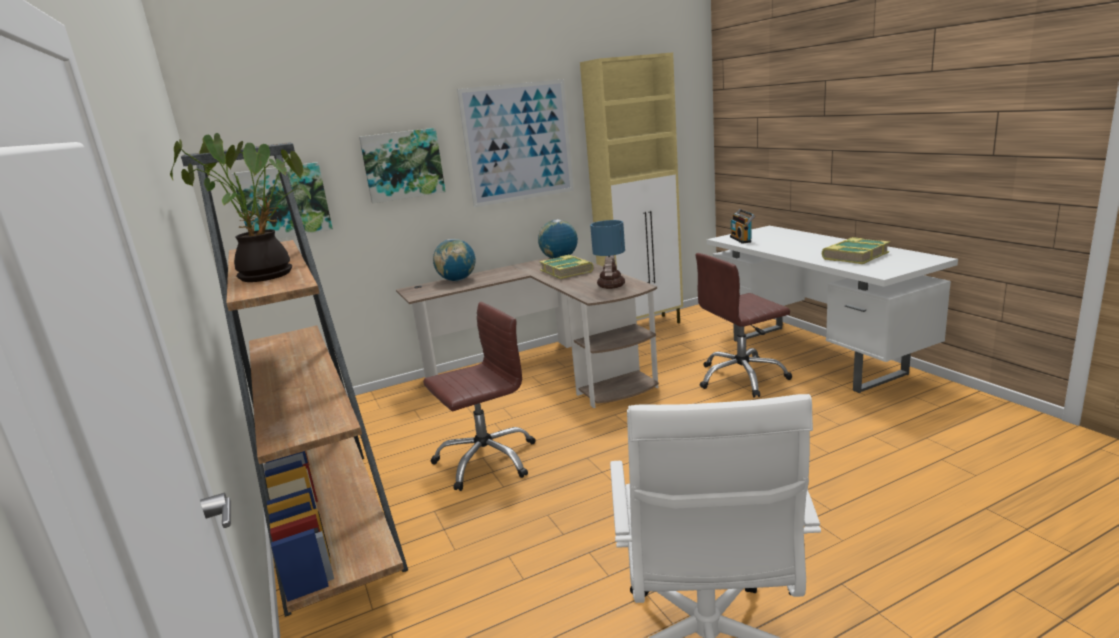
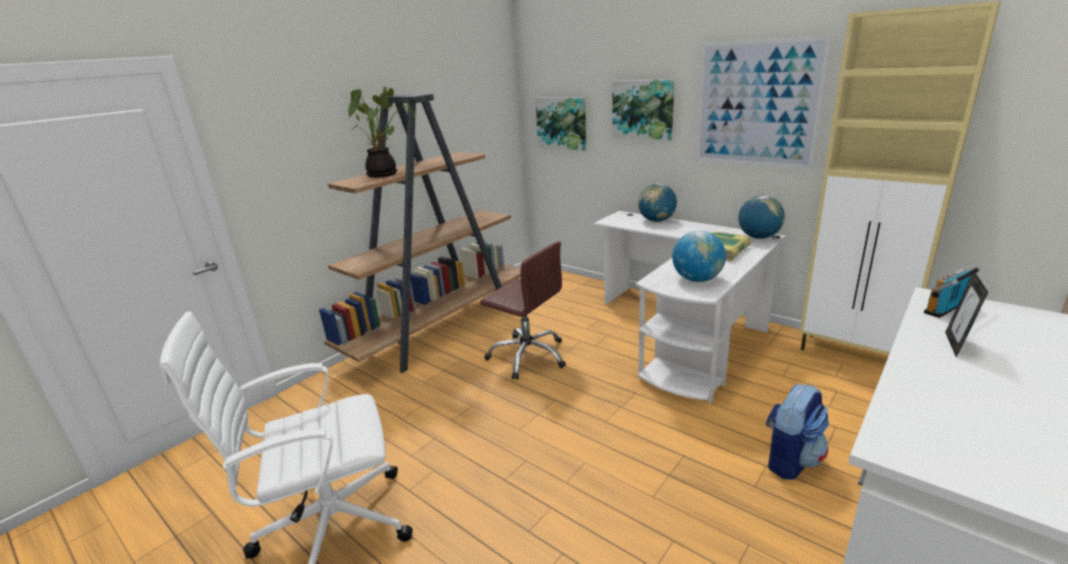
camera: 65 degrees right, 5 degrees up
(547, 371) = (686, 333): brown desk -> white desk
(610, 285) = (697, 279): table lamp -> globe
(742, 378) = (790, 460): brown office chair -> backpack
(784, 245) = (956, 345): none -> picture frame
(854, 256) = (968, 414): book -> none

